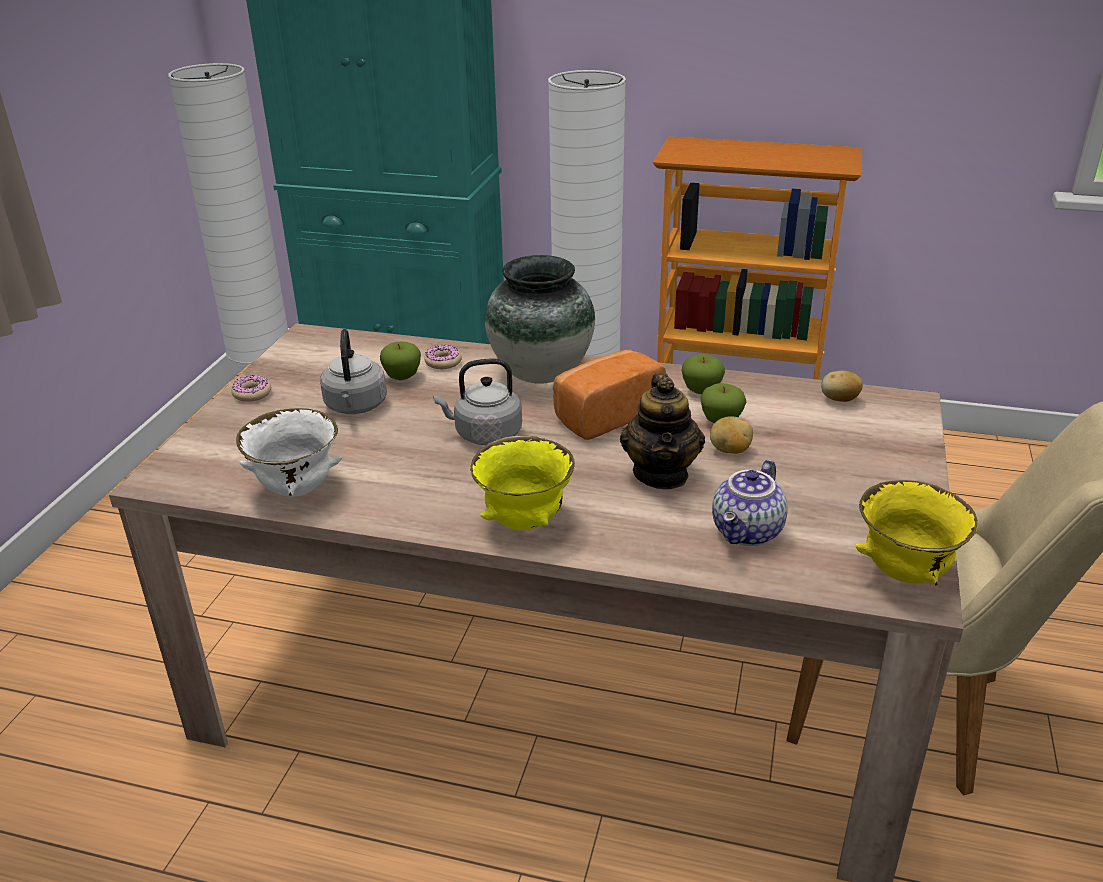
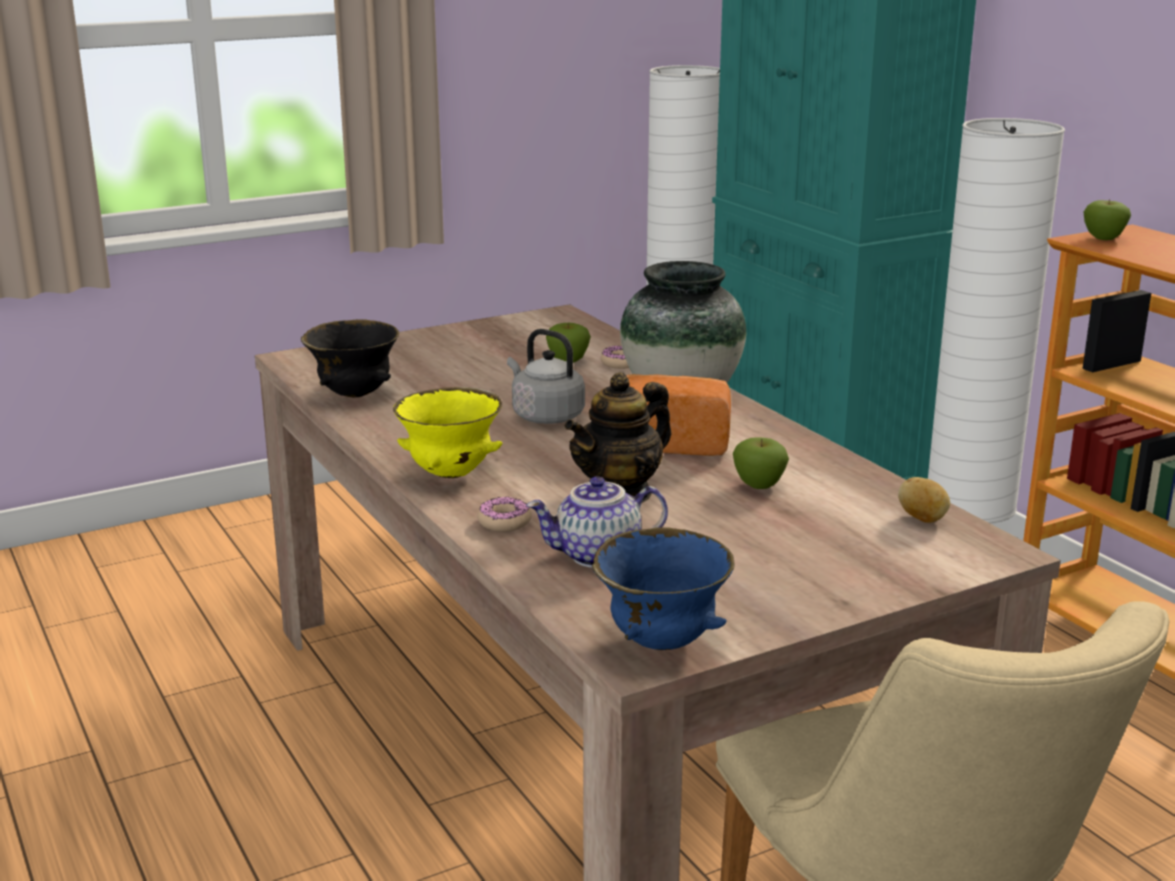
camera: 45 degrees right, 10 degrees down
(252, 394) = (446, 334): donut -> donut (504, 522)
(296, 490) = (354, 395): white bowl -> black bowl
(356, 407) = (495, 366): grey kettle -> none
(701, 391) = (795, 460): apple -> apple (1103, 239)
(730, 450) = (717, 505): potato -> none
(904, 574) = (660, 642): yellow bowl -> blue bowl

